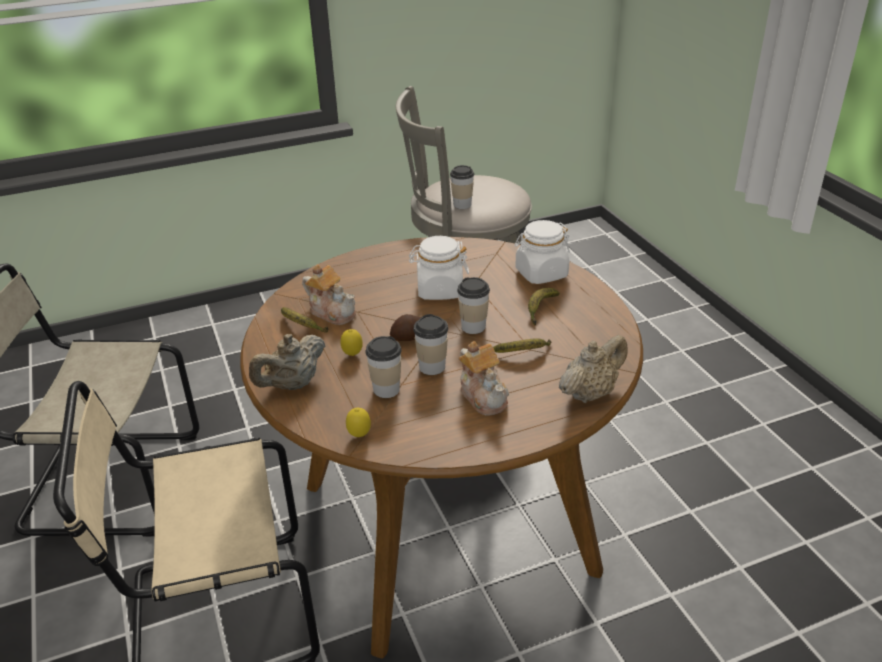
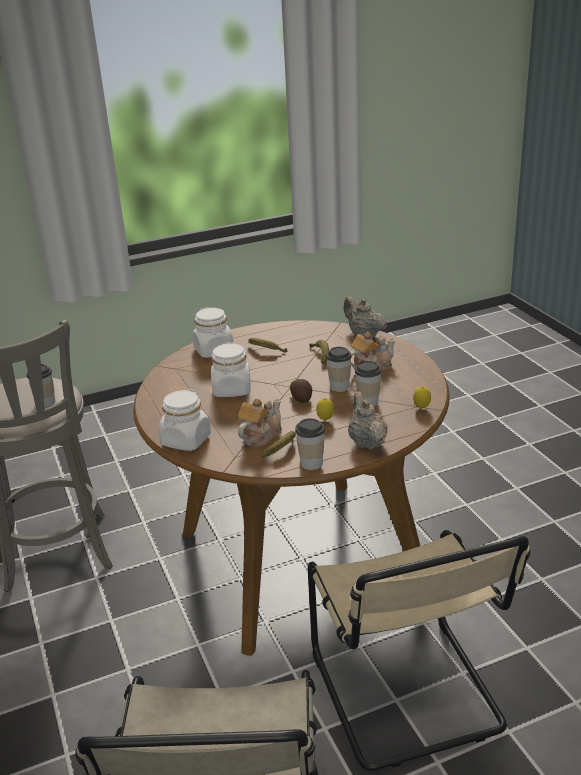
camera: 90 degrees left, 5 degrees down
(292, 385) = (366, 442): beige teapot -> beige teapot turned 150 degrees counterclockwise
(339, 269) = (186, 440): none -> white jar
(473, 327) = (287, 374): cup -> cup (311, 463)

